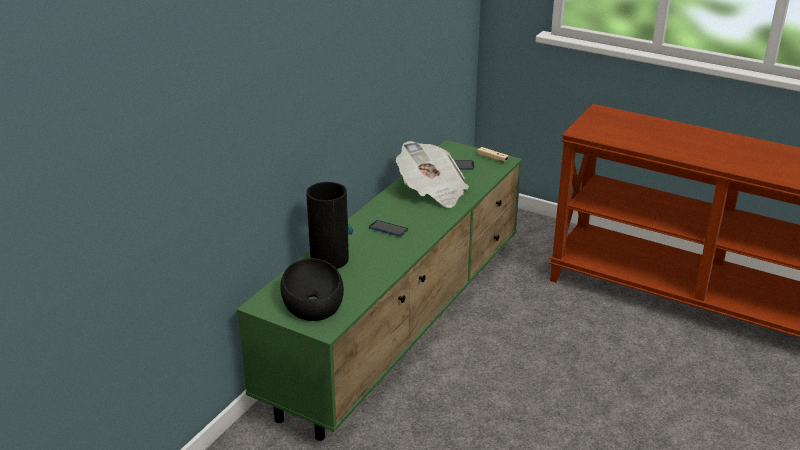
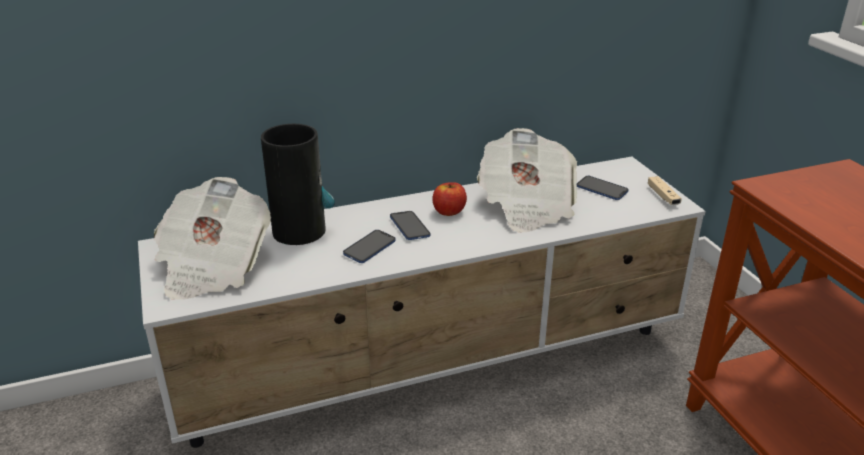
camera: 40 degrees right, 0 degrees up
(313, 299) = (212, 266): black bowl -> newspaper
(385, 250) = (369, 247): none -> phone
(396, 212) = (449, 211): none -> apple
(400, 325) = (434, 364): green tv stand -> white tv stand

